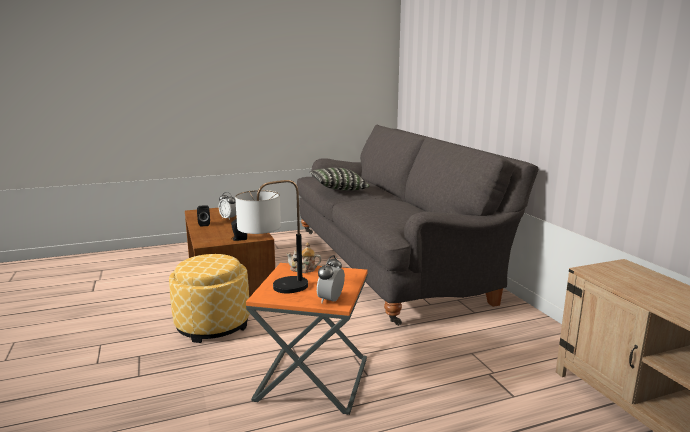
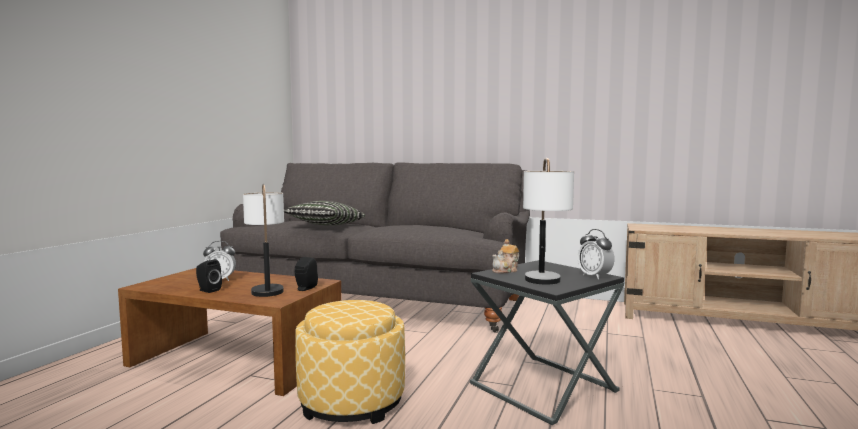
camera: 50 degrees left, 10 degrees down
(228, 231) = (267, 287): none -> table lamp
(313, 379) = (543, 388): orange side table -> black side table

